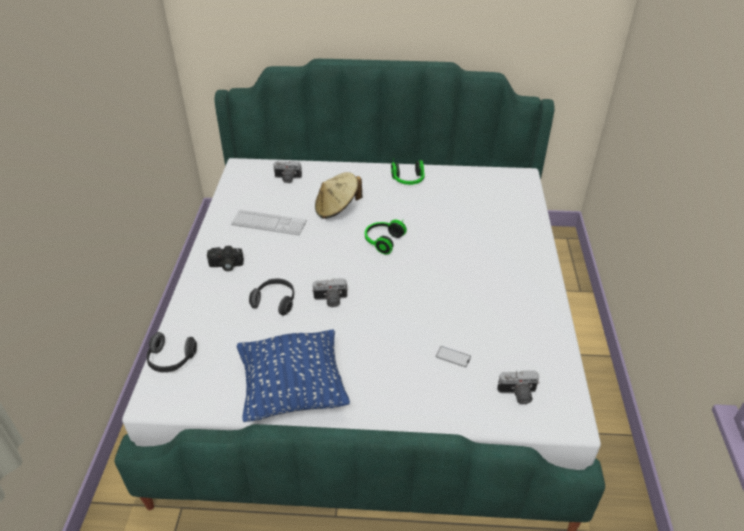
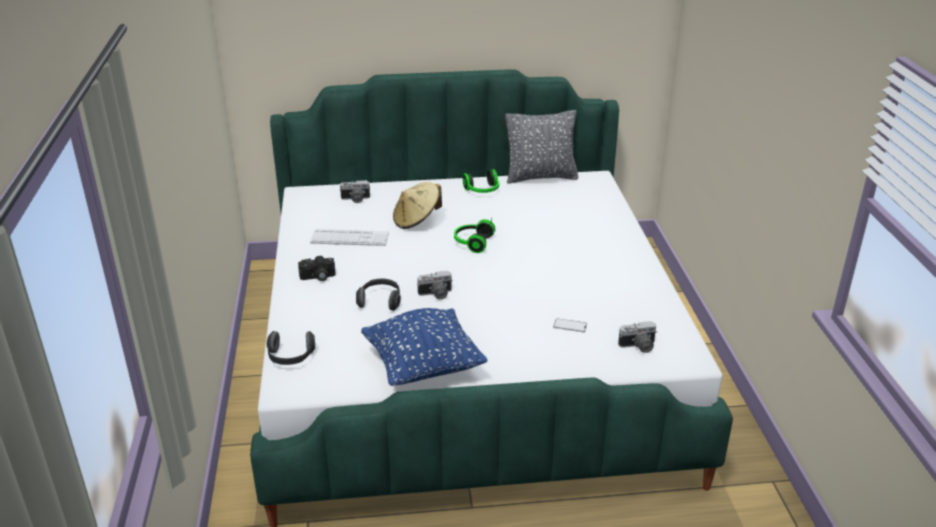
camera: 10 degrees left, 10 degrees down
(468, 170) = (540, 177): none -> grey pillow

